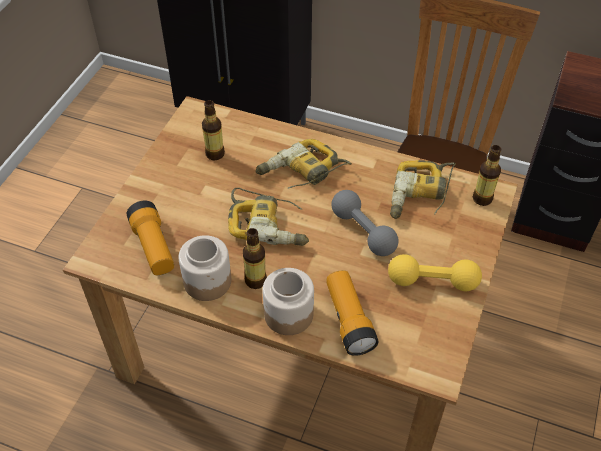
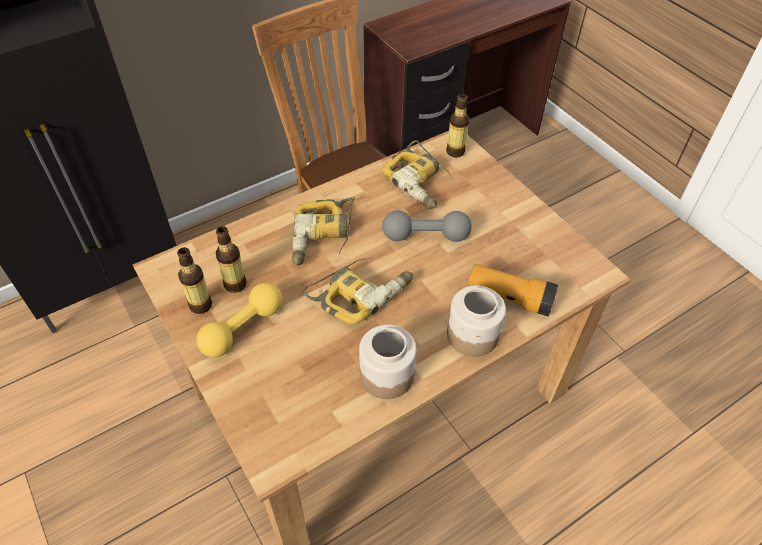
camera: 55 degrees left, 0 degrees up
(153, 247) = (306, 397): flashlight -> none
(256, 280) = (416, 338): bottle -> bottle (200, 305)
(432, 282) = (511, 226): yellow dumbbell -> yellow dumbbell (243, 328)

